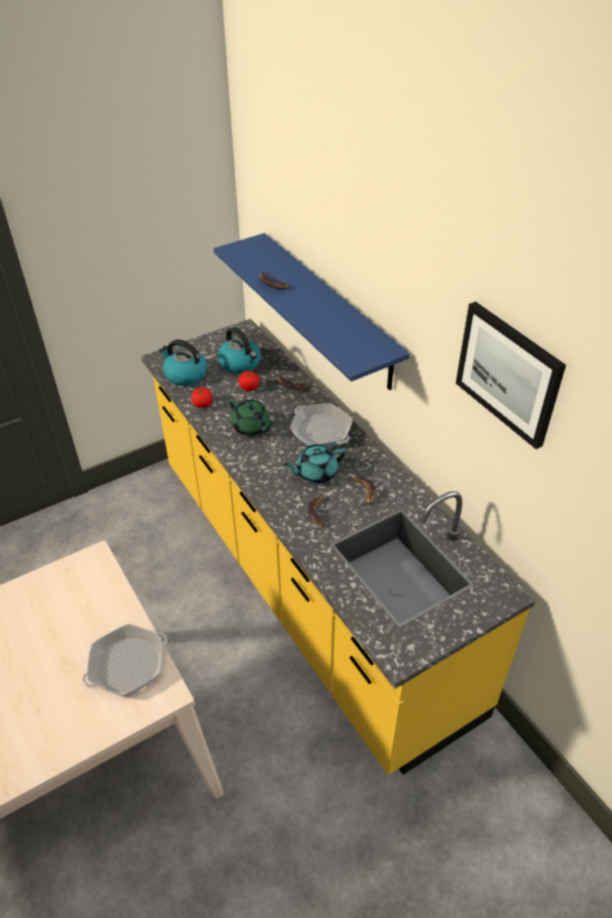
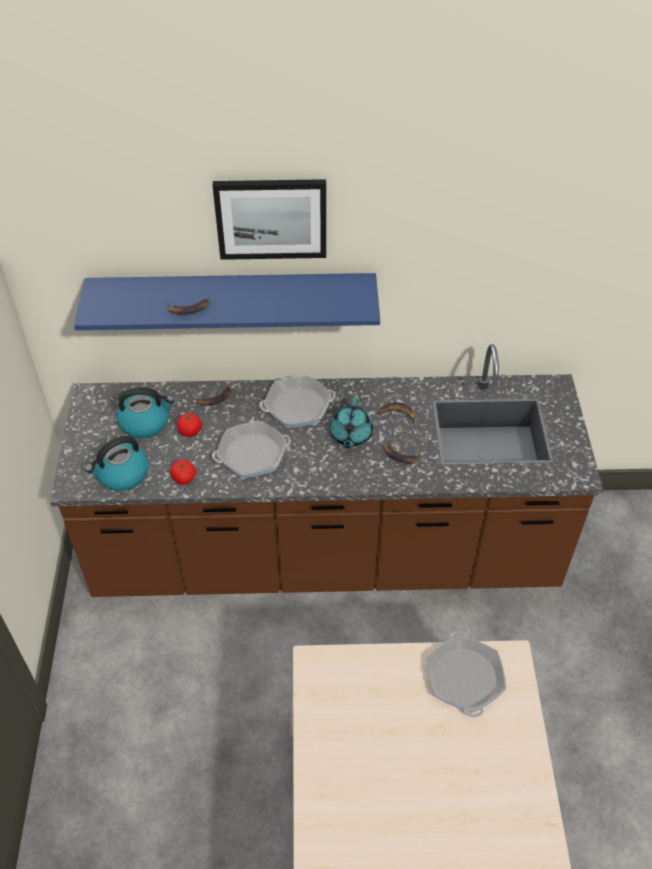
camera: 60 degrees left, 5 degrees up
(251, 427) = (252, 454): green teapot -> frying pan
(307, 582) = (326, 554): yellow counter -> brown counter
(508, 373) = (510, 223): picture -> picture (271, 218)

